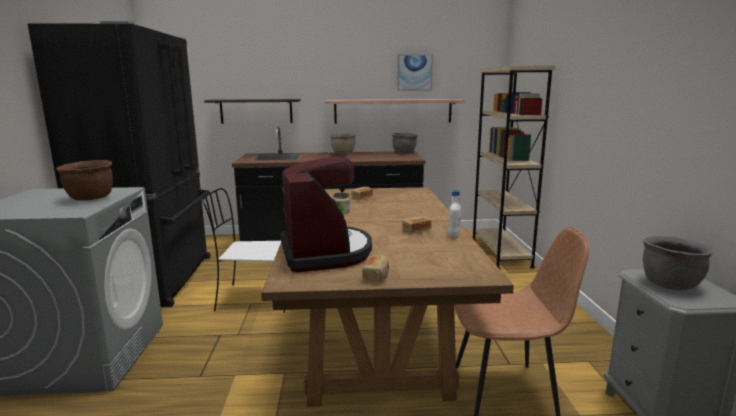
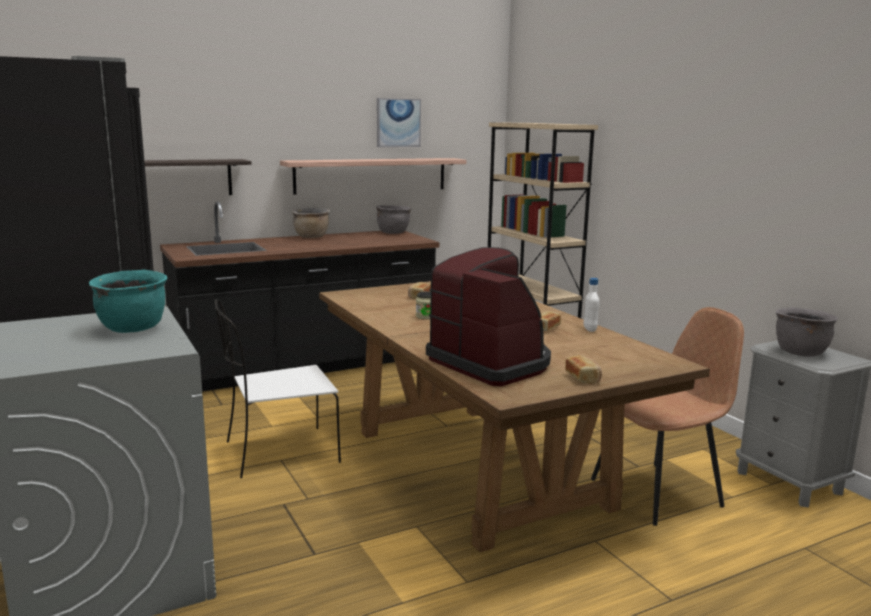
camera: 25 degrees left, 0 degrees up
(90, 198) = (133, 329): brown cooking pot -> turquoise cooking pot

